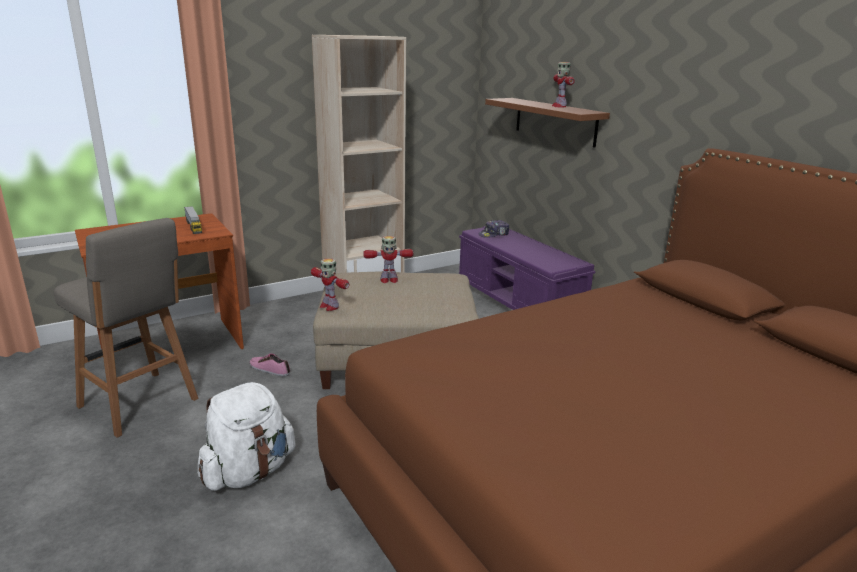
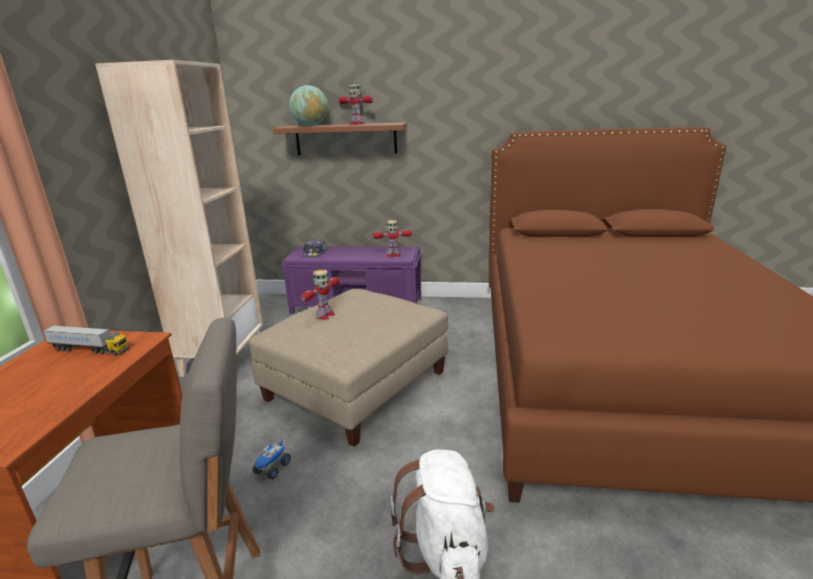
camera: 50 degrees left, 0 degrees up
(270, 369) = (272, 468): shoe -> toy truck
(329, 306) = (330, 359): toy robot -> toy robot (393, 255)
(519, 101) = (311, 126): none -> globe

